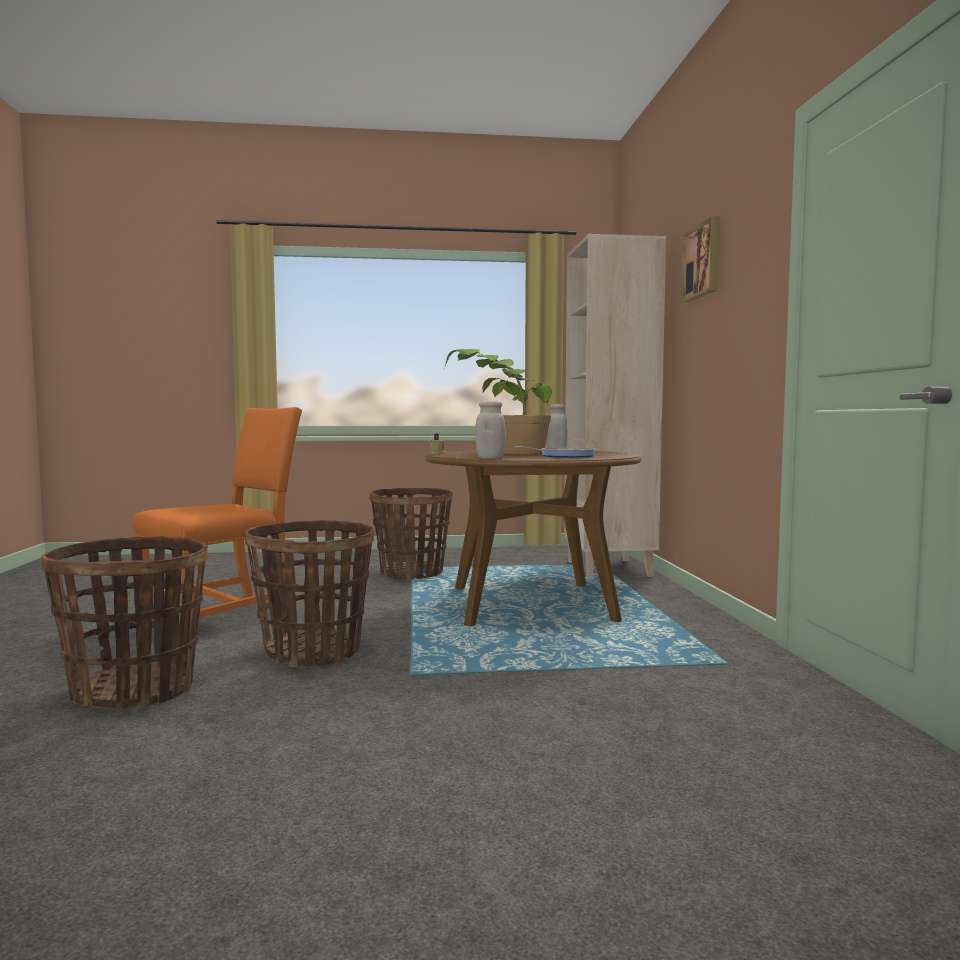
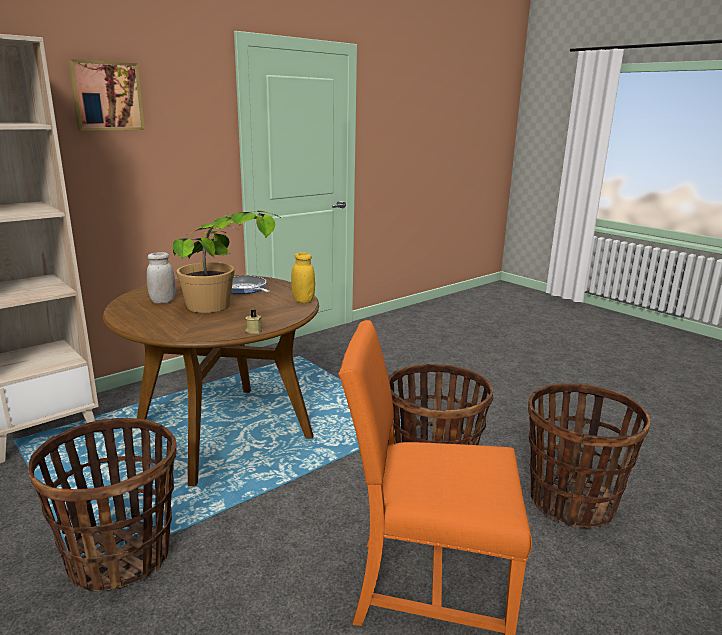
camera: 125 degrees left, 15 degrees up
(490, 458) = (303, 300): white jar -> yellow jar

